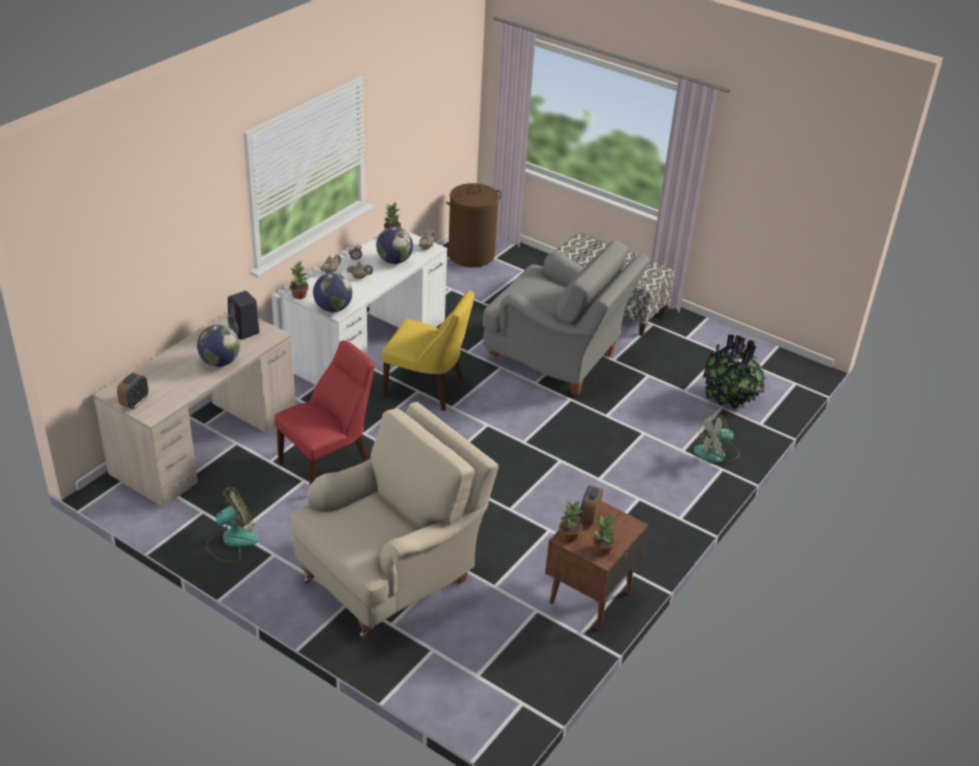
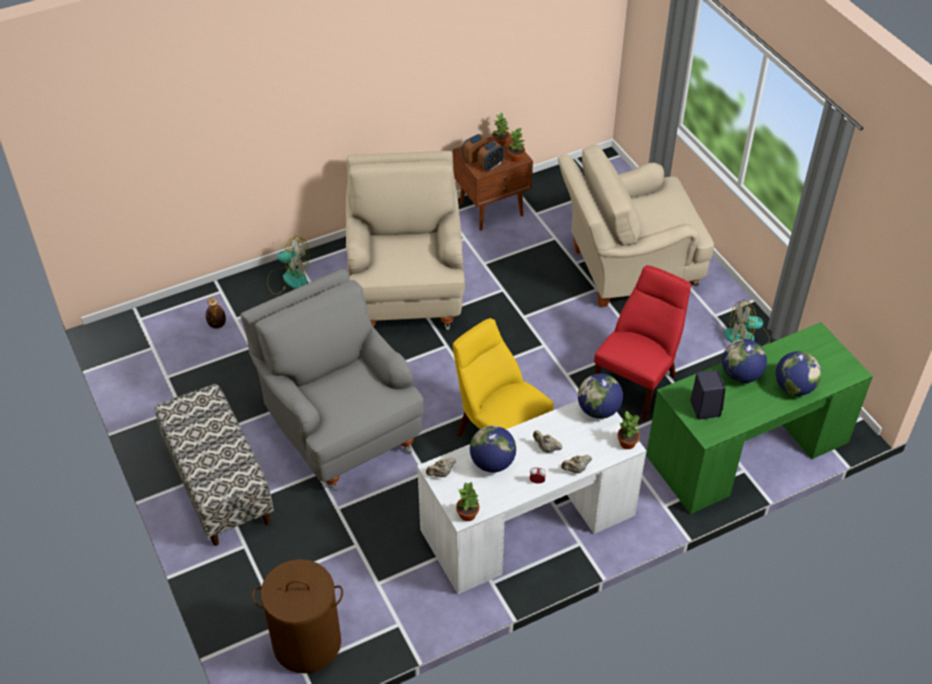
camera: 150 degrees left, 10 degrees up
(135, 402) = (832, 353): alarm clock -> alarm clock (475, 158)
(168, 365) = (794, 387): none -> globe
(206, 441) = (746, 448): beige desk -> green desk
(329, 464) = (637, 383): red chair -> red chair turned 135 degrees clockwise
(602, 479) = (406, 289): none -> beige armchair
(730, 398) = (217, 325): potted plant -> bottle

